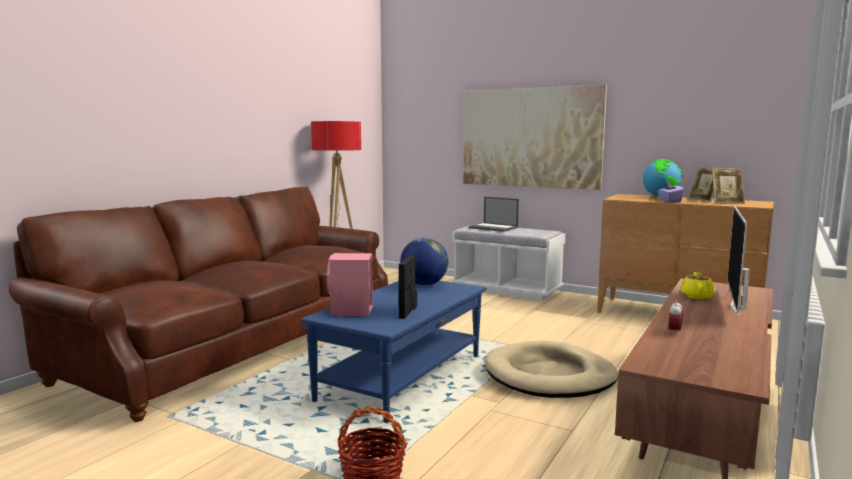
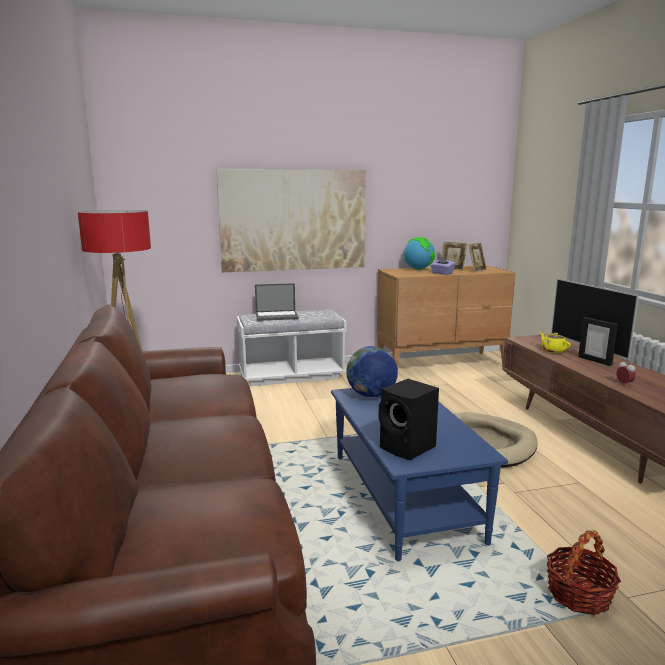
camera: 45 degrees left, 5 degrees up
(351, 311) = (408, 448): pink speaker -> black speaker
(408, 312) = (446, 429): picture frame -> picture frame (595, 360)

